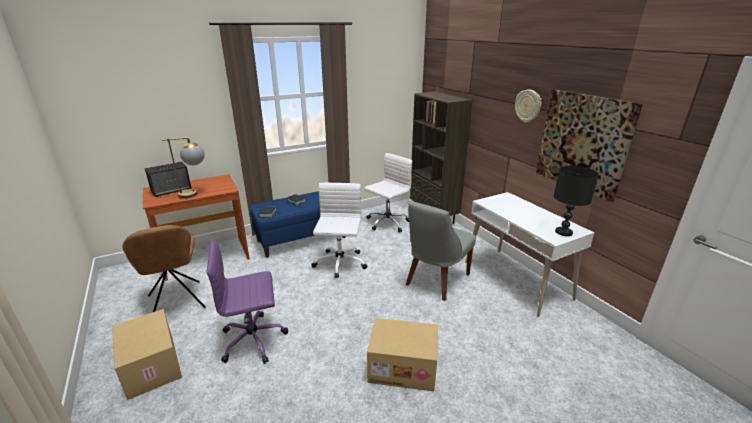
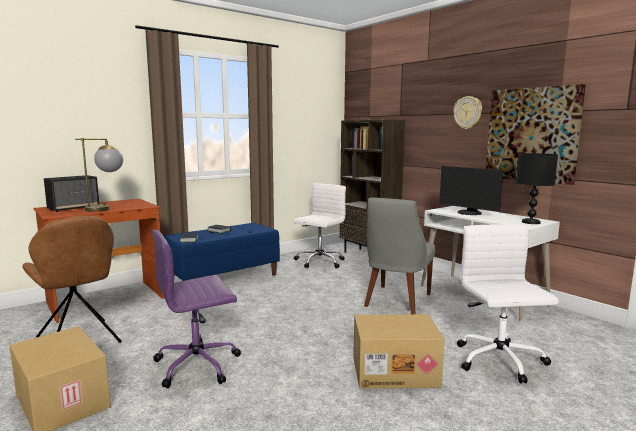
camera: 10 degrees left, 15 degrees down
(340, 264) = (279, 295): white office chair -> white office chair (500, 361)
(511, 209) = (468, 213): none -> monitor

